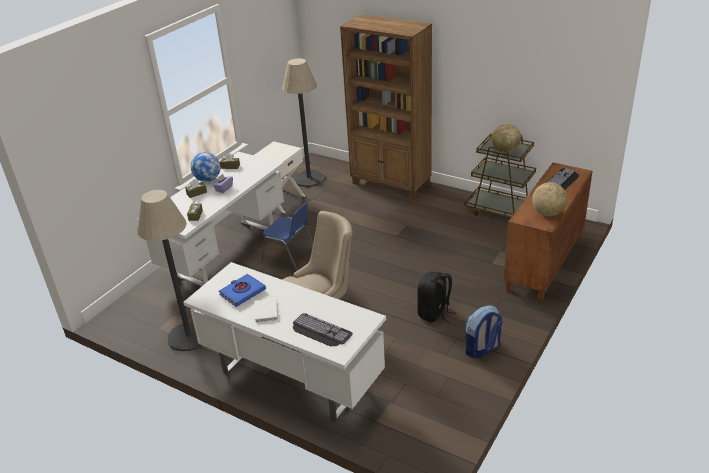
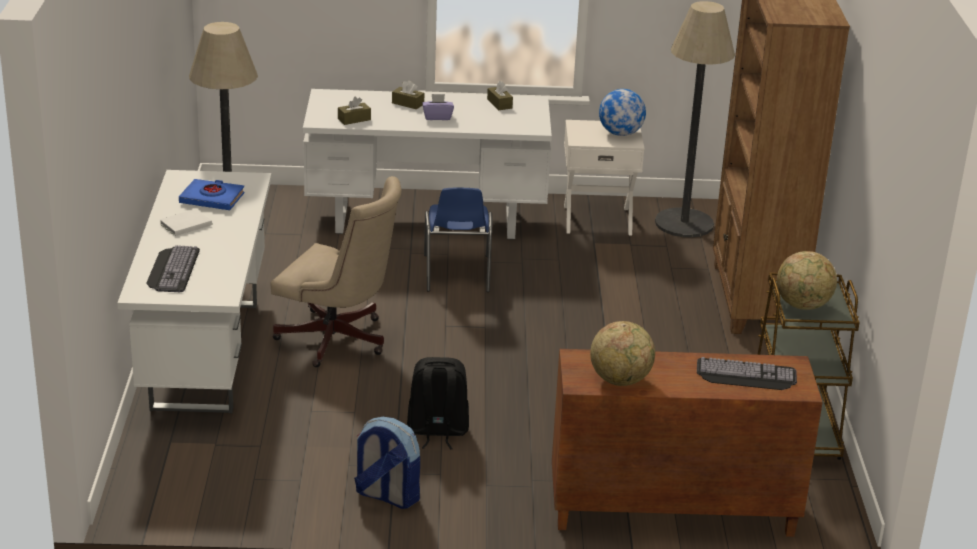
camera: 55 degrees right, 5 degrees down
(208, 179) = (449, 100): globe -> globe (620, 134)

